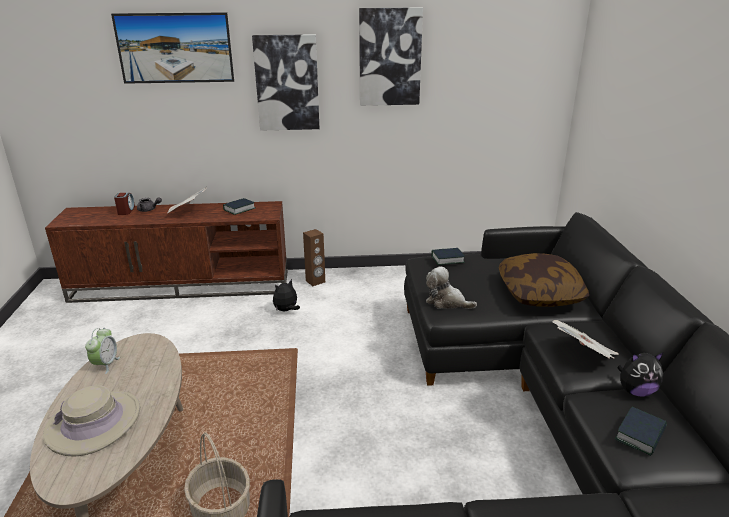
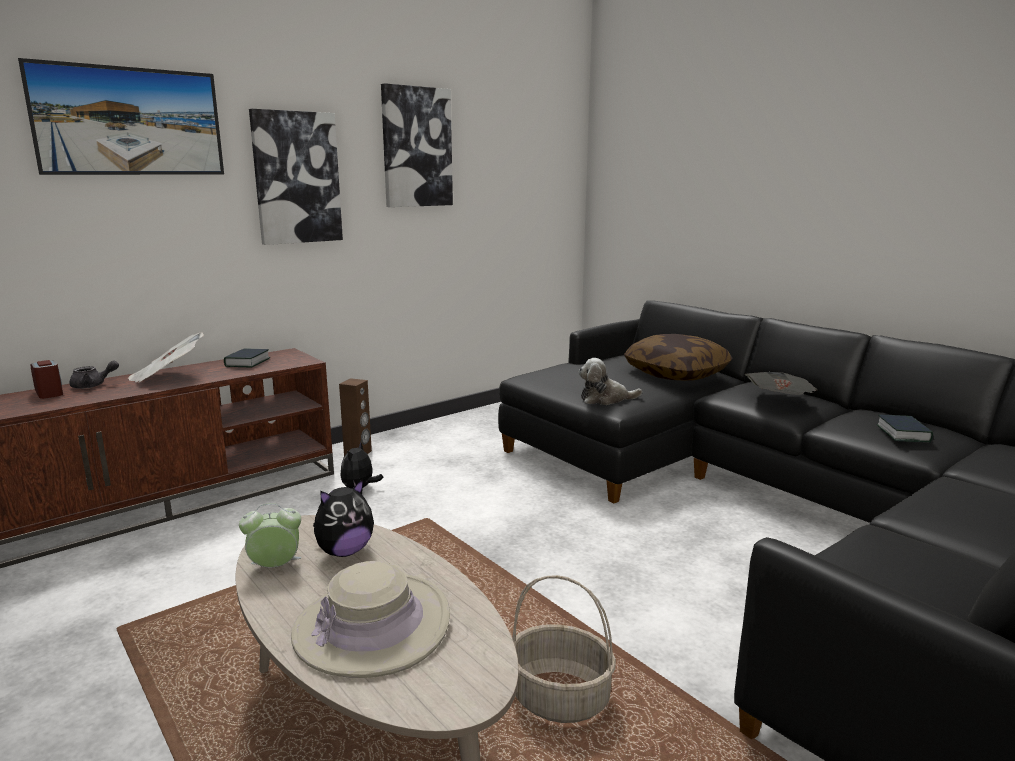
camera: 35 degrees left, 10 degrees down
(106, 364) = (275, 567): alarm clock -> alarm clock turned 75 degrees counterclockwise
(447, 259) = (551, 369): book -> none
(635, 391) = (850, 413): plush toy -> plush toy (344, 551)

